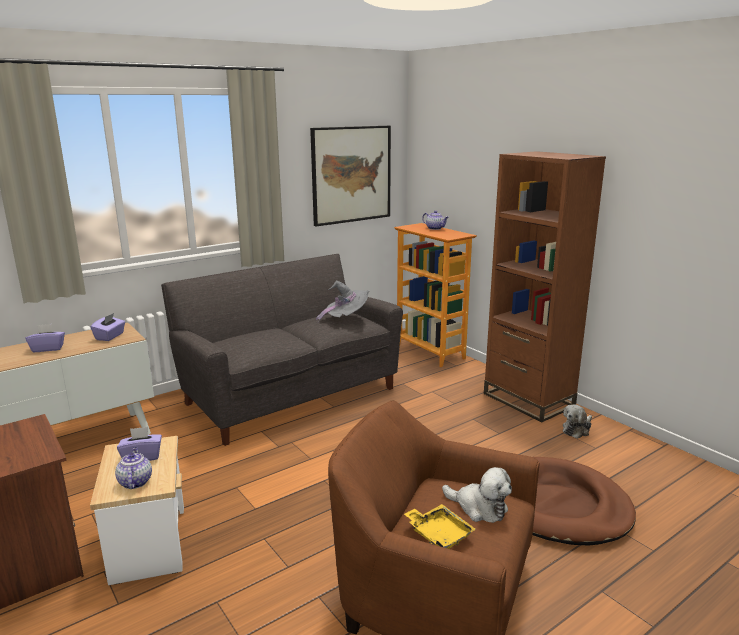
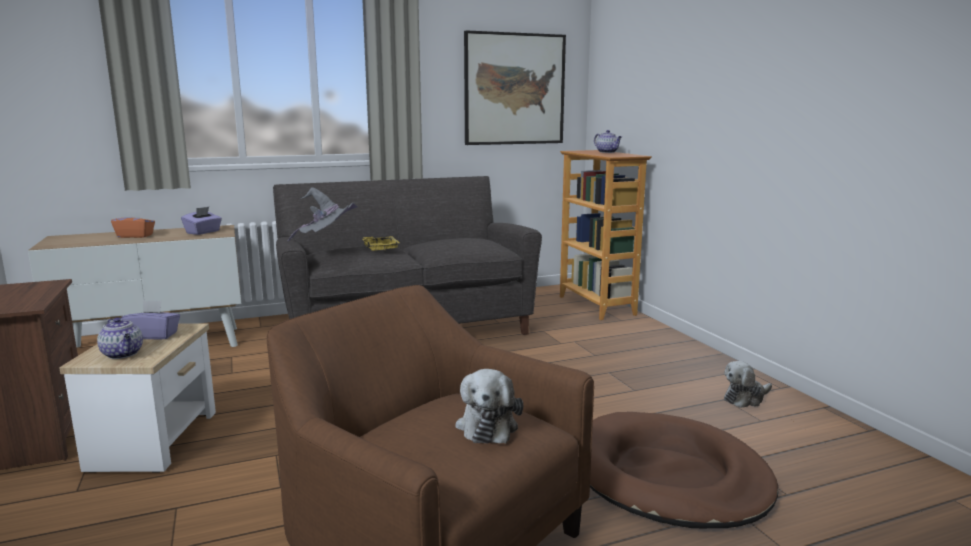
camera: 15 degrees right, 5 degrees down
(48, 348) = (135, 236): purple tissue box -> orange tissue box
(135, 482) = (123, 354): teapot -> teapot turned 135 degrees clockwise
(346, 319) = (473, 241): grey hat -> grey hat (328, 240)
(439, 534) = (407, 443): yellow tray -> yellow tray (380, 248)
(479, 508) = (487, 425): plush toy -> plush toy turned 45 degrees clockwise
(528, 400) = (694, 361): brown bookcase -> none

